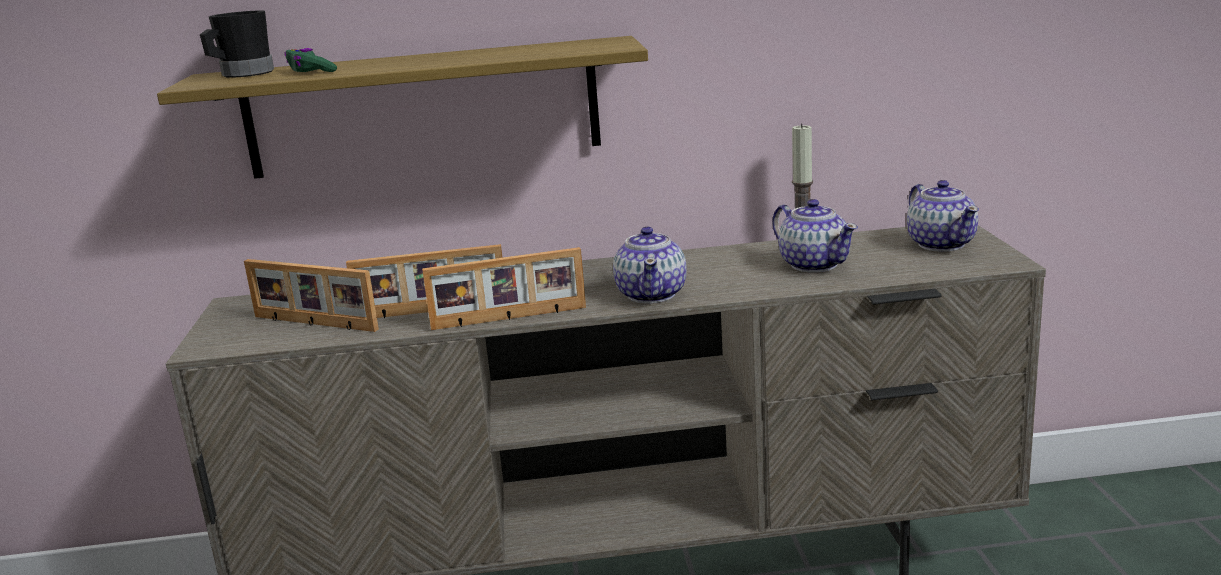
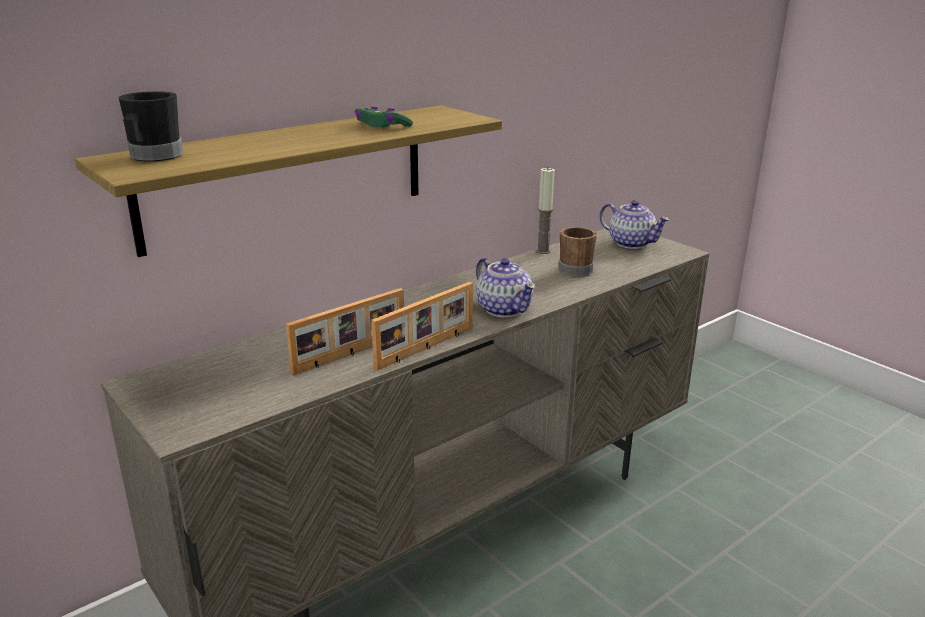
camera: 35 degrees left, 5 degrees up
(310, 71) = (229, 150): green game controller -> green game controller (382, 126)
(313, 324) = (257, 386): picture frame -> none
(814, 264) = (577, 268): teapot -> brown mug

